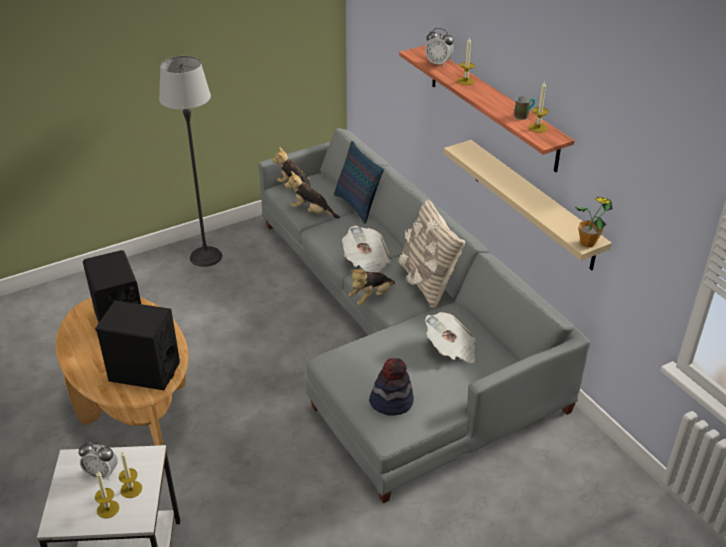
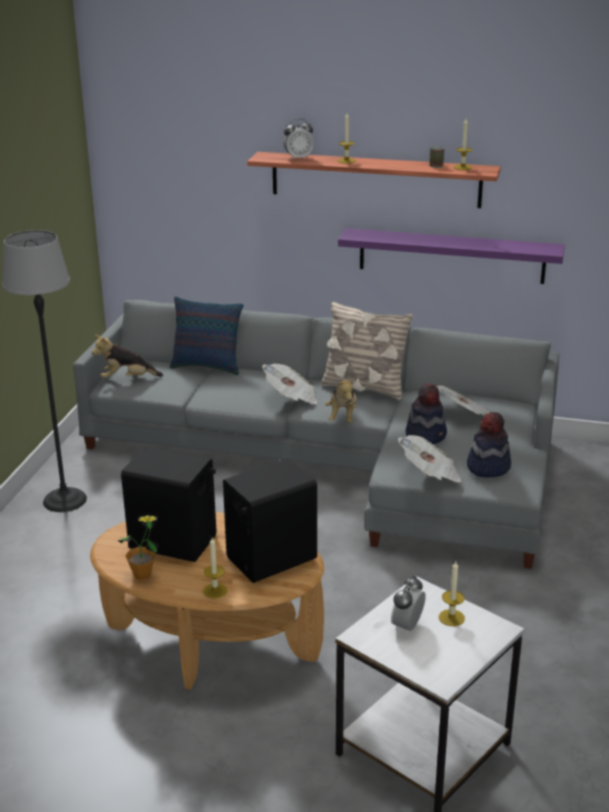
camera: 45 degrees left, 10 degrees down
(102, 474) = (407, 626): alarm clock -> alarm clock turned 150 degrees clockwise
(108, 509) = (462, 641): candle -> candle (215, 590)
(312, 212) = (172, 389): plush toy -> none
(345, 380) = (430, 474): none -> newspaper
(395, 348) = (426, 435): none -> hat
(533, 204) = (451, 256): beige shelf -> purple shelf
(587, 243) = (553, 250): potted plant -> potted plant (142, 574)

